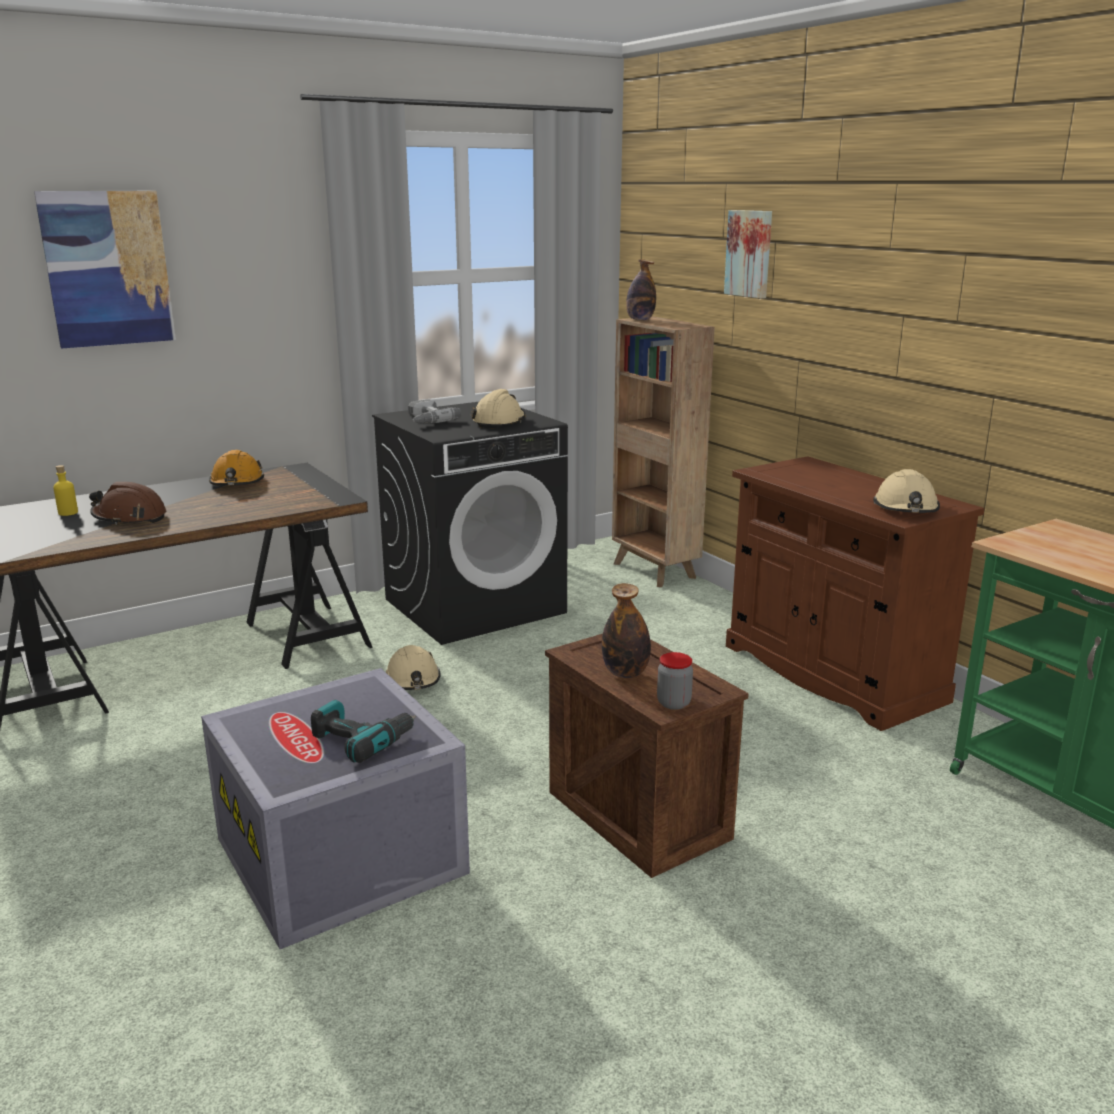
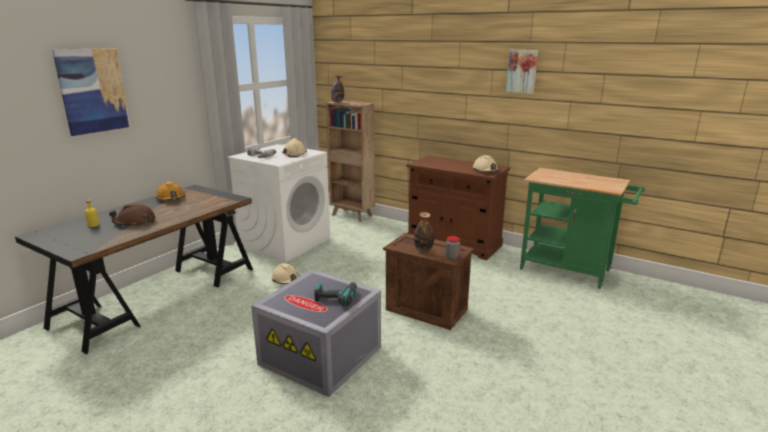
camera: 25 degrees left, 0 degrees up
(475, 605) = (285, 243): black washing machine -> white washing machine
(750, 253) = (390, 71): picture -> picture (522, 71)

